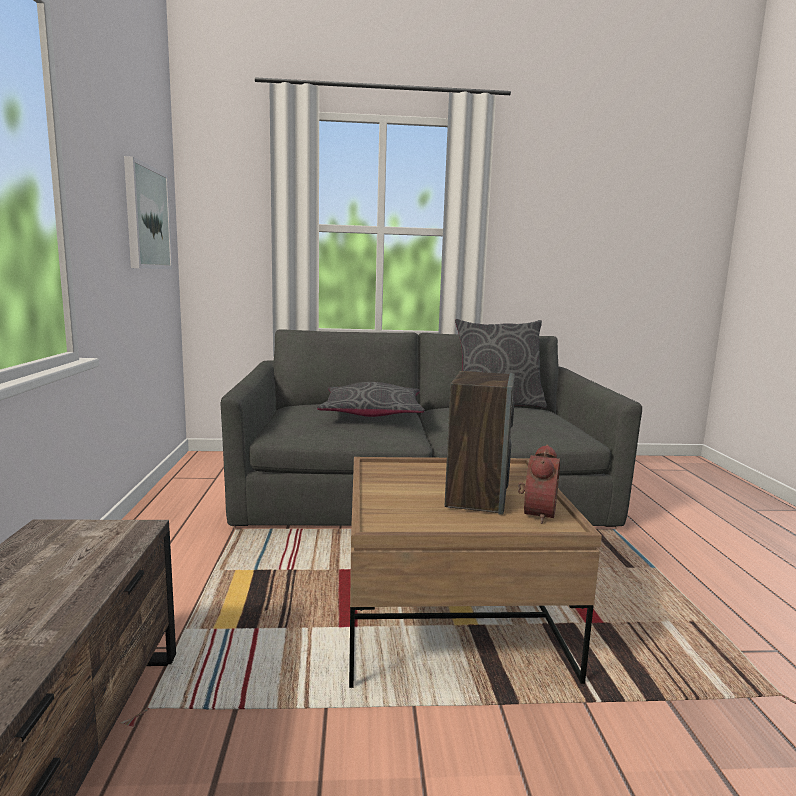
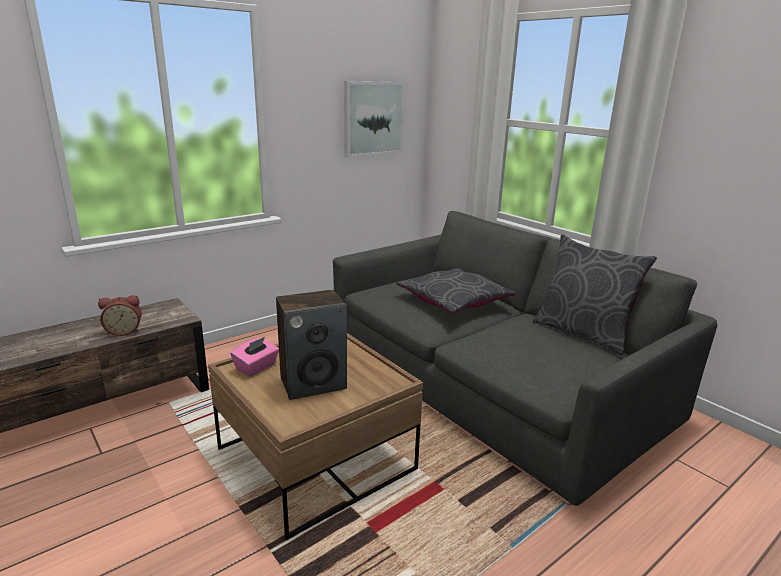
camera: 55 degrees right, 10 degrees up
(396, 513) = (256, 367): none -> pink tissue box
(535, 513) = (304, 411): alarm clock -> alarm clock (124, 331)

